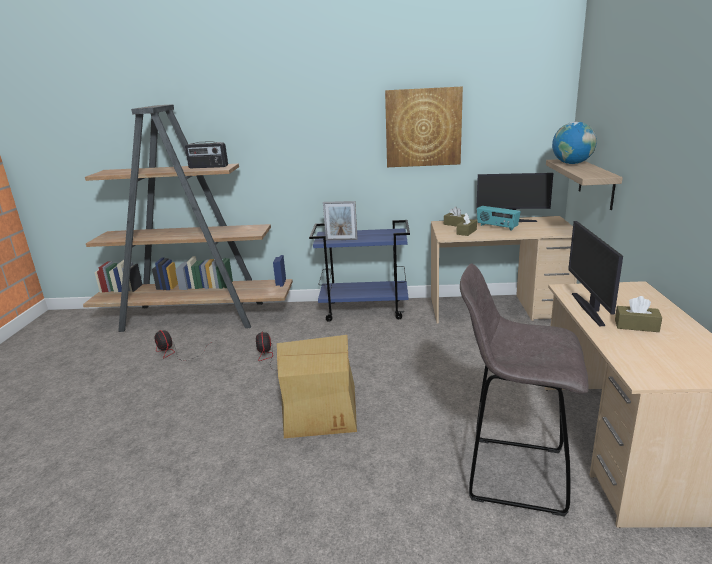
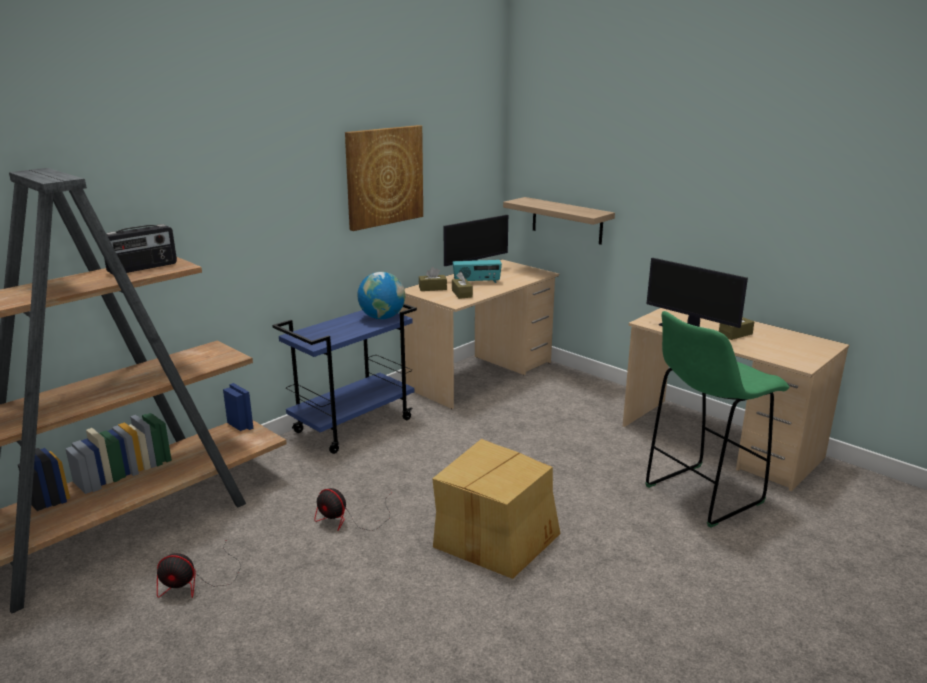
camera: 50 degrees left, 0 degrees up
(341, 239) = (337, 336): picture frame -> none
(512, 473) = (700, 495): grey stool -> green stool
(572, 163) = (539, 203): globe -> globe (382, 317)

